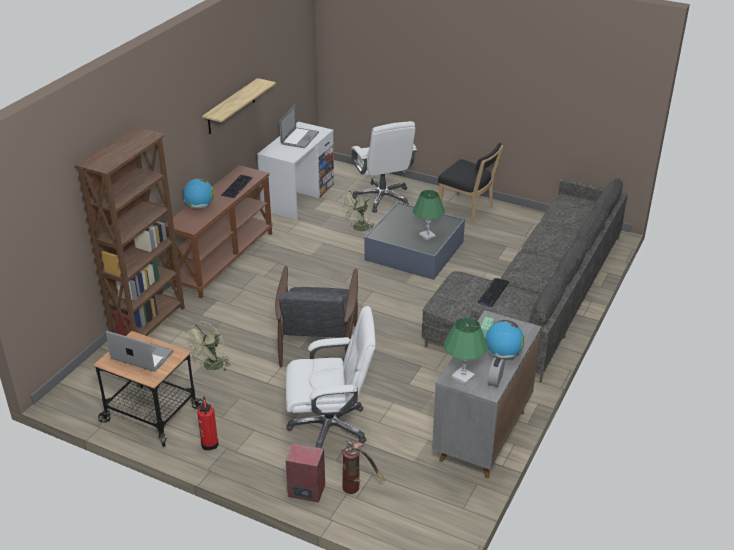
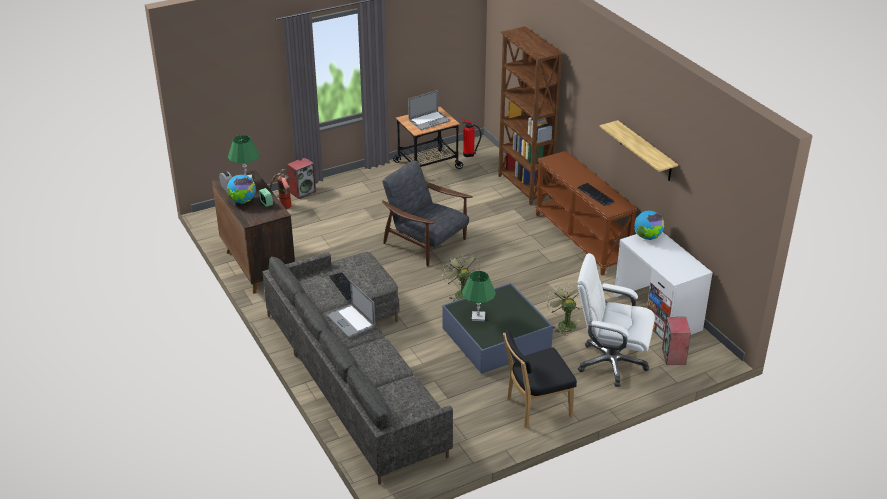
camera: 125 degrees right, 0 degrees up
(200, 206) = (579, 171): globe -> globe (647, 237)
(210, 443) = (379, 175): fire extinguisher -> fire extinguisher (469, 154)
(211, 367) = (449, 196): green fan -> green fan (461, 293)
(299, 138) = (670, 259): laptop -> laptop (350, 321)
(330, 427) = (340, 217): white office chair -> none
(345, 178) = (674, 356): none -> speaker
(482, 436) = (258, 266): grey cabinet -> brown cabinet

